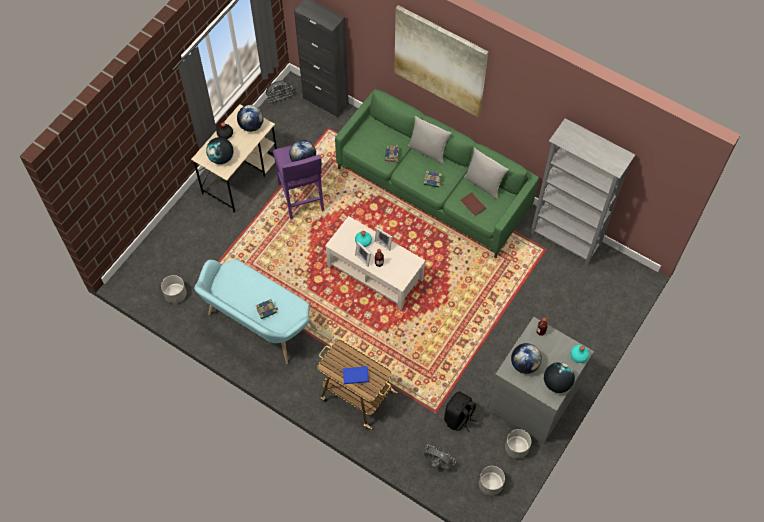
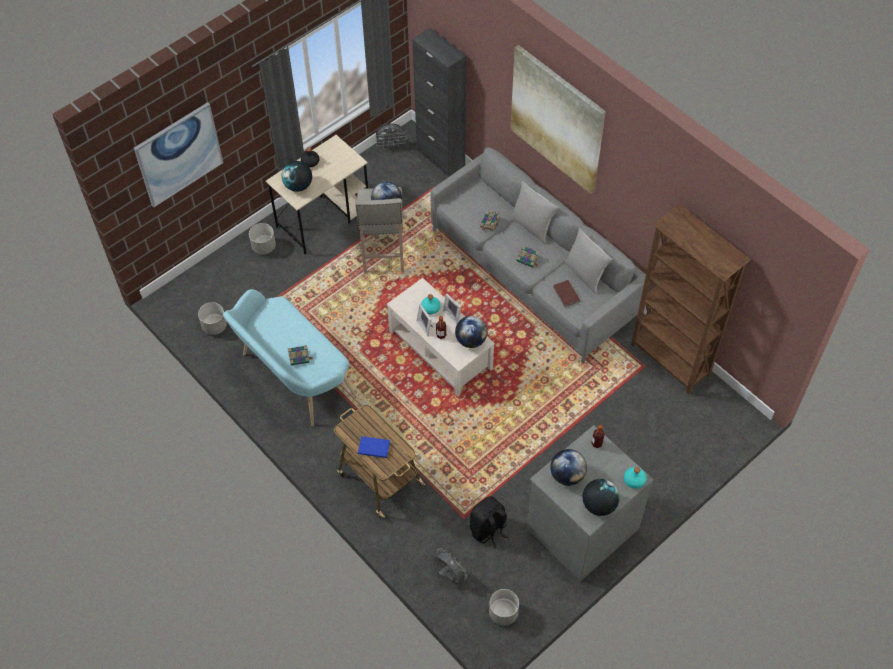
camera: 15 degrees right, 5 degrees down
(122, 158) = (179, 154): none -> picture
(251, 125) = (341, 159): globe -> globe (471, 340)
(301, 198) = (383, 253): purple stool -> beige stool
(433, 188) = (533, 273): green sofa -> grey sofa
(516, 448) = (545, 579): grey planter -> grey planter (263, 247)
(565, 240) = (670, 361): grey bookcase -> brown bookcase

